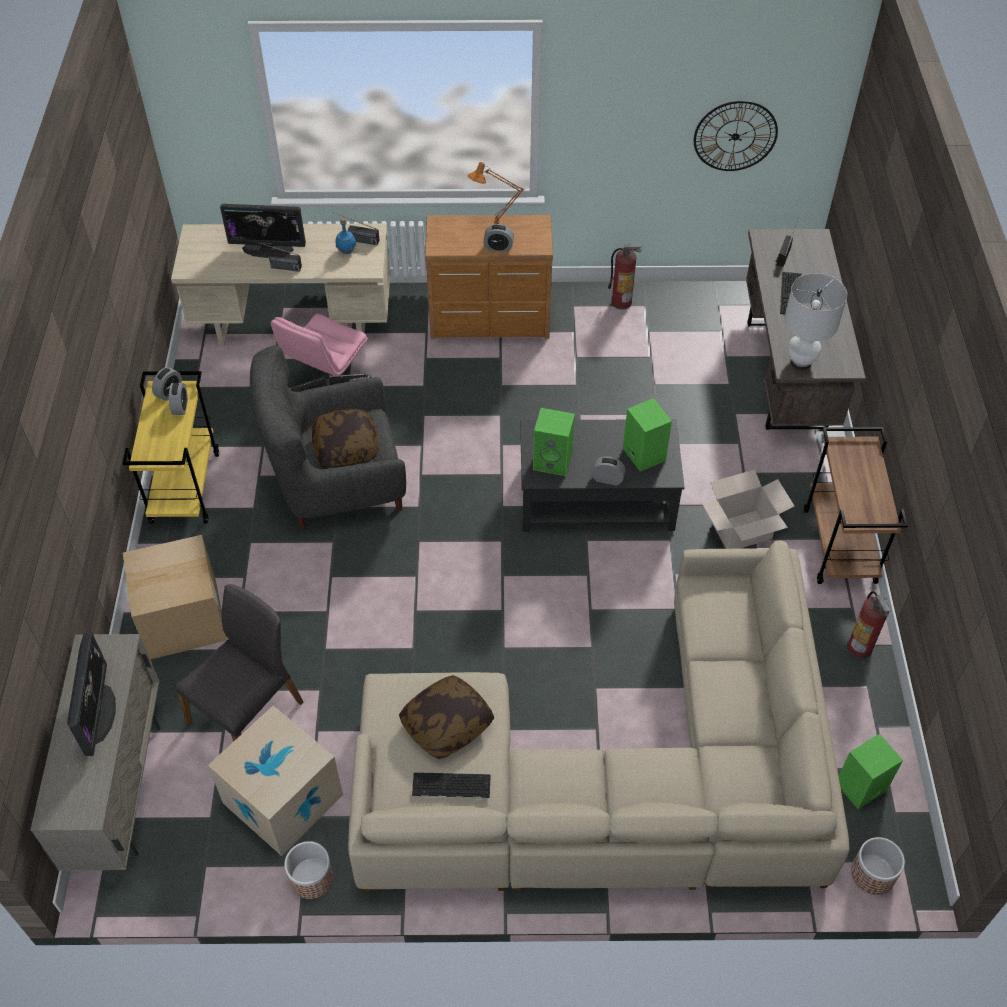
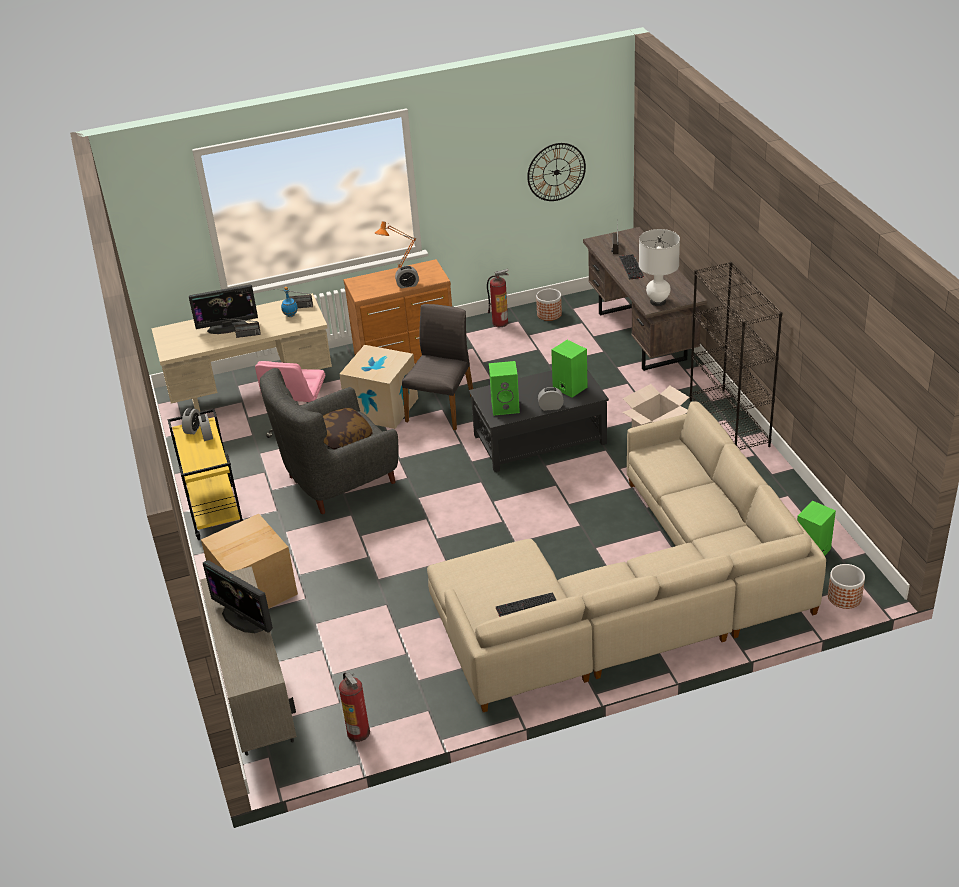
camera: 15 degrees left, 15 degrees down
(97, 713) = (243, 619): monitor -> monitor turned 150 degrees clockwise
(247, 712) = (337, 633): grey chair -> grey chair (441, 408)
(283, 799) = (391, 676): cardboard box -> cardboard box (382, 408)
(311, 878) = (438, 716): planter -> planter (549, 314)
(446, 724) = (505, 574): pillow -> none
(840, 546) = (729, 423): brown cart -> black bookcase
(860, 648) = (772, 475): fire extinguisher -> fire extinguisher (359, 732)

